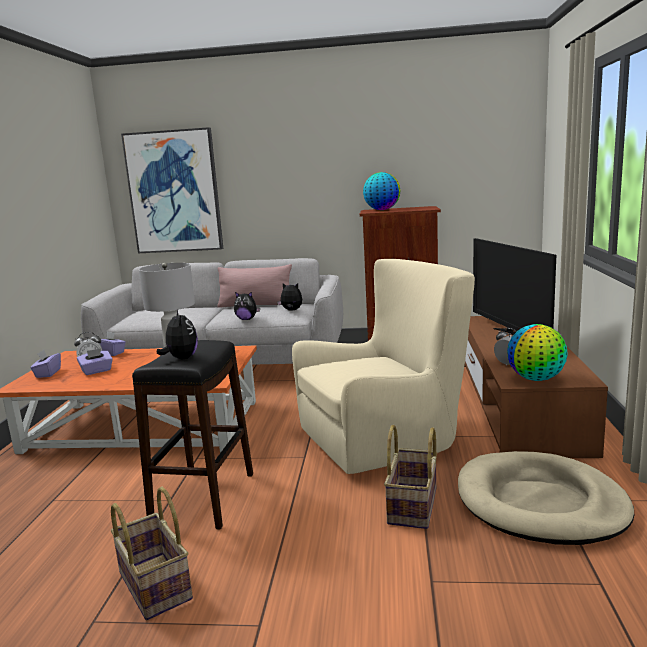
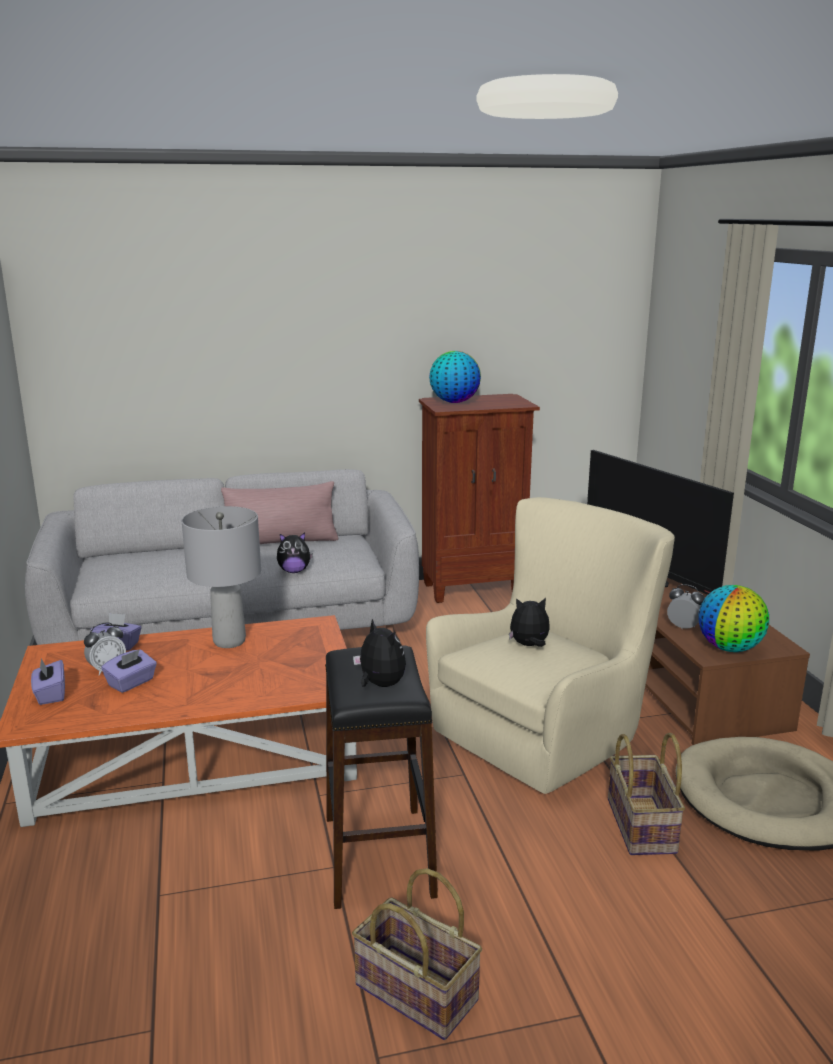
camera: 20 degrees left, 5 degrees up
(174, 192) = (134, 368): picture -> none
(291, 310) = (349, 552): plush toy -> plush toy (529, 645)

